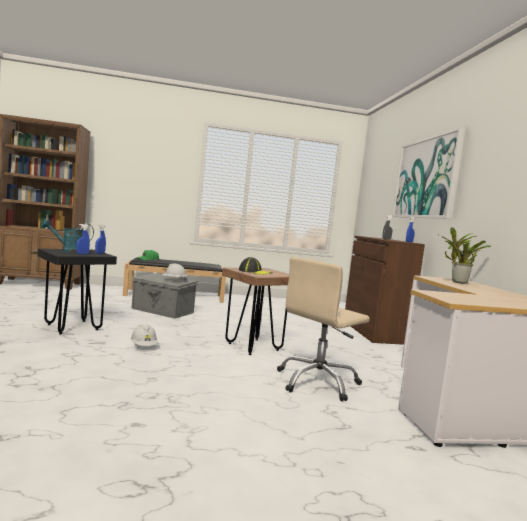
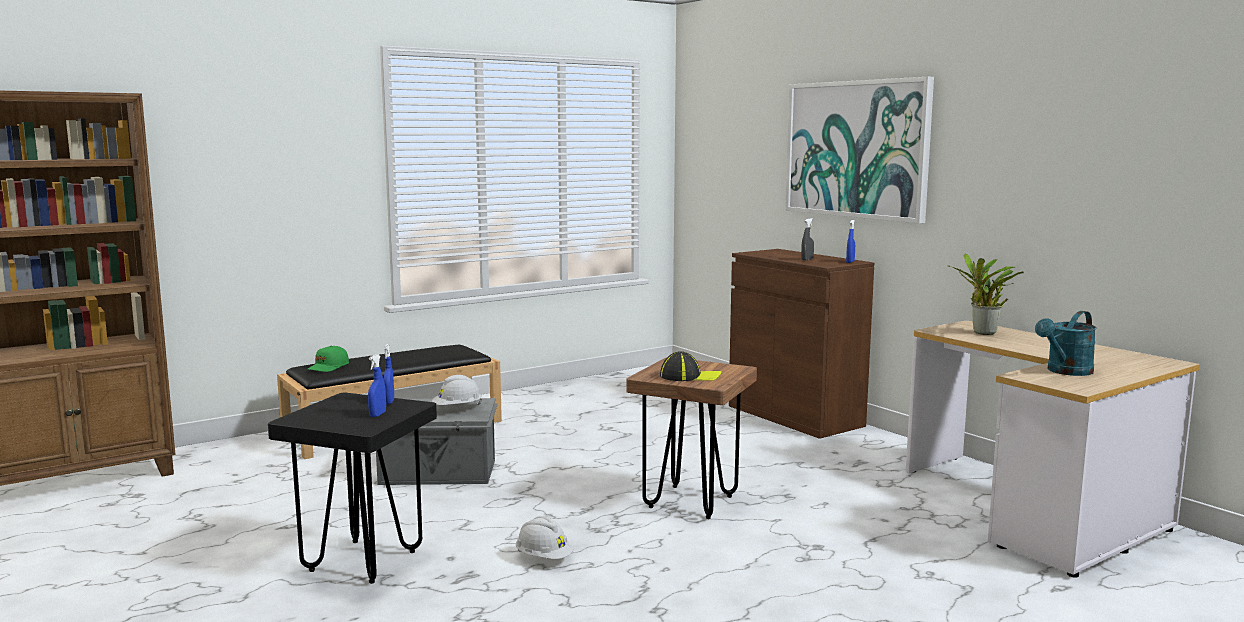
camera: 25 degrees left, 5 degrees up
(69, 251) = (333, 412): turquoise watering can -> turquoise watering can (1065, 372)
(318, 382) = (853, 534): beige office chair -> none

